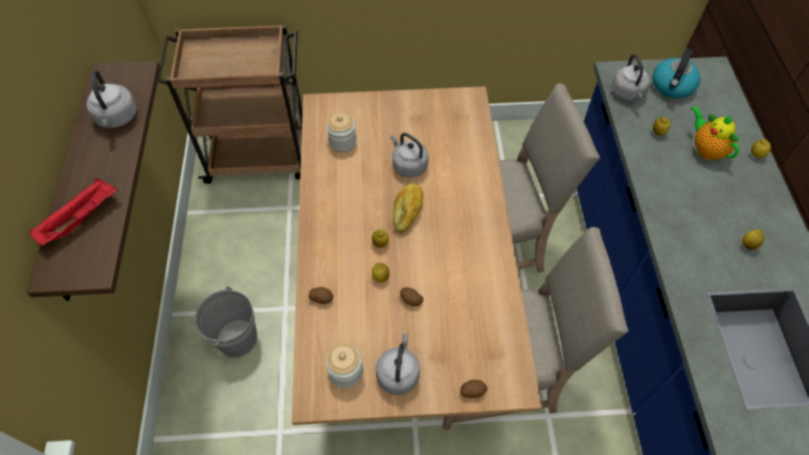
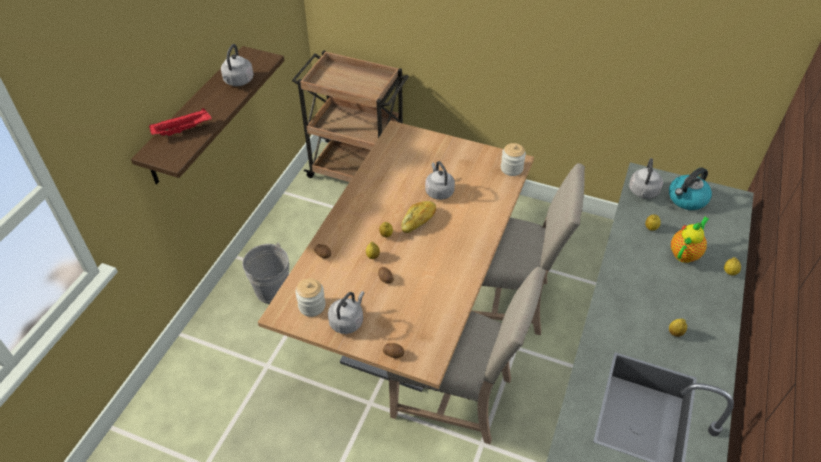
camera: 25 degrees right, 10 degrees down
(343, 142) = (399, 160): jar -> jar (511, 168)
(705, 149) = (685, 253): teapot -> teapot turned 45 degrees clockwise

